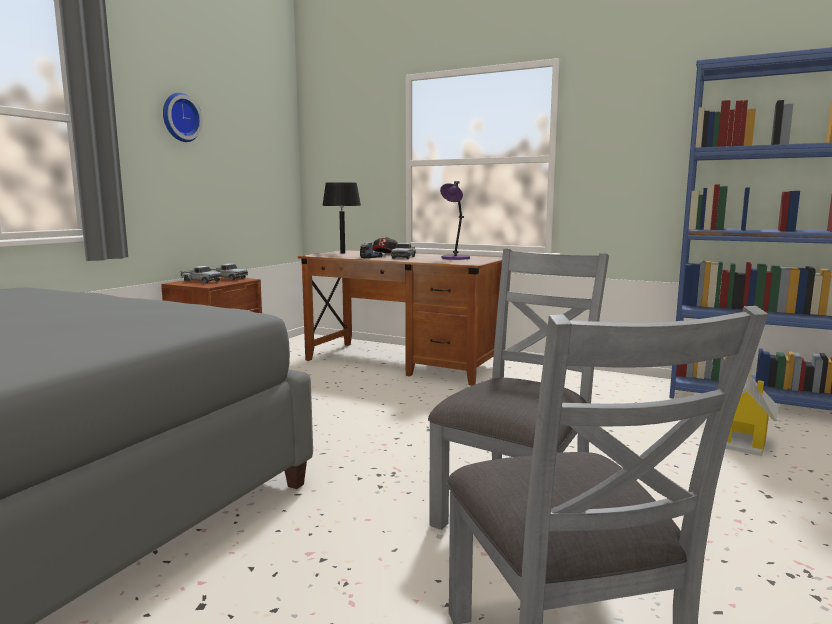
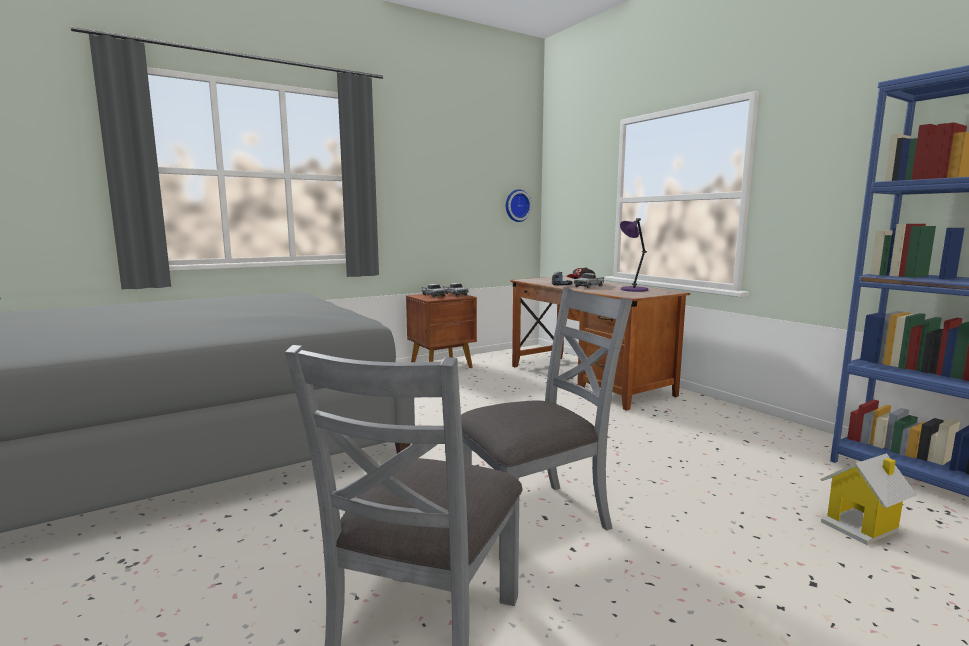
camera: 30 degrees right, 0 degrees up
(179, 118) = (430, 171): wall clock -> wall clock (516, 205)
(342, 253) = (550, 279): black table lamp -> none

